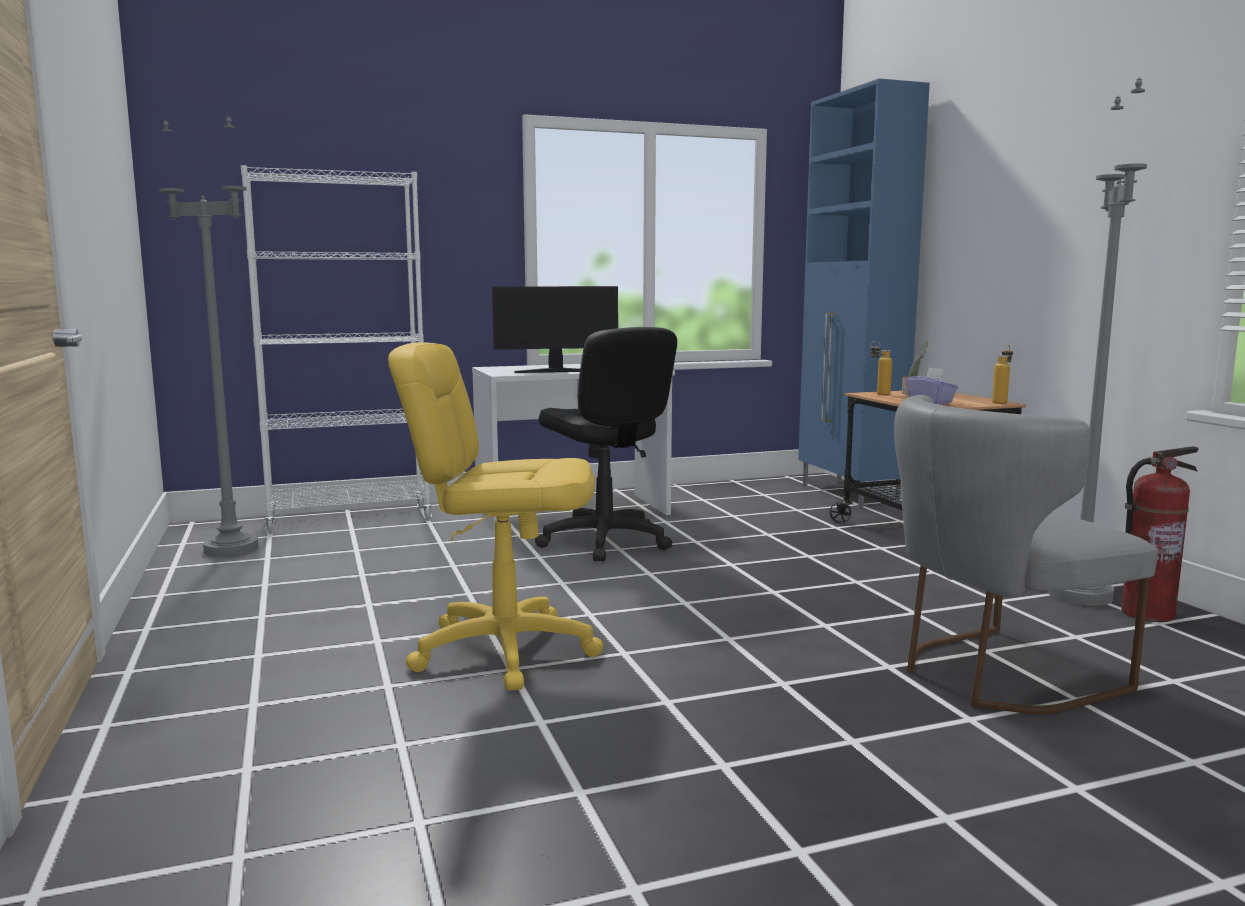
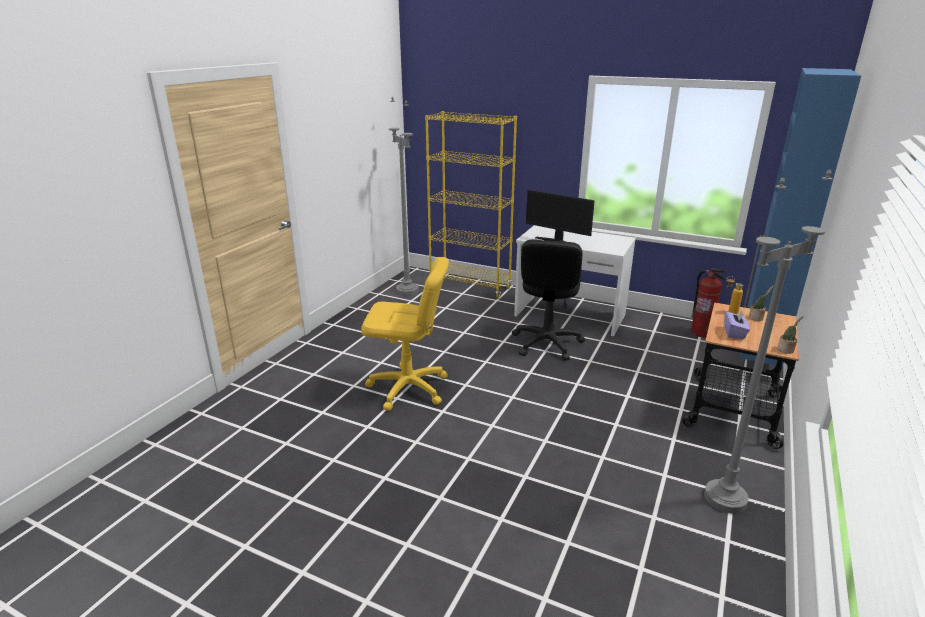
camera: 45 degrees right, 15 degrees up
(350, 520) = (470, 287): white bookcase -> yellow bookcase
(504, 650) = (408, 388): yellow office chair -> yellow office chair turned 135 degrees clockwise
(994, 674) = (560, 508): grey chair -> none
(1001, 402) = (786, 350): bottle -> potted plant
(1147, 614) = (736, 532): fire extinguisher -> fire extinguisher (701, 333)

